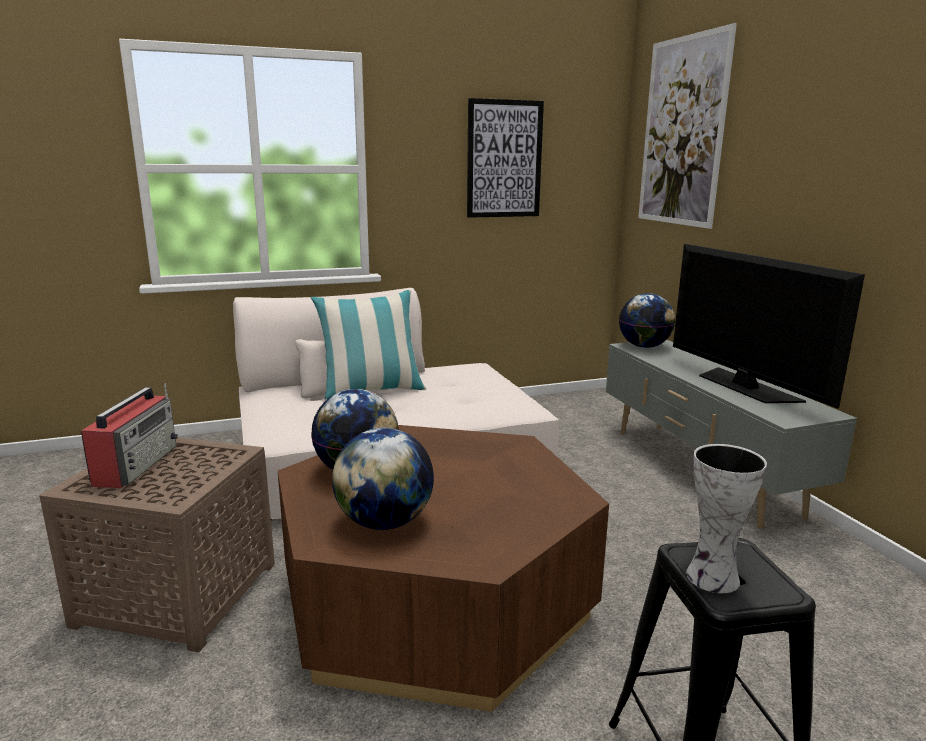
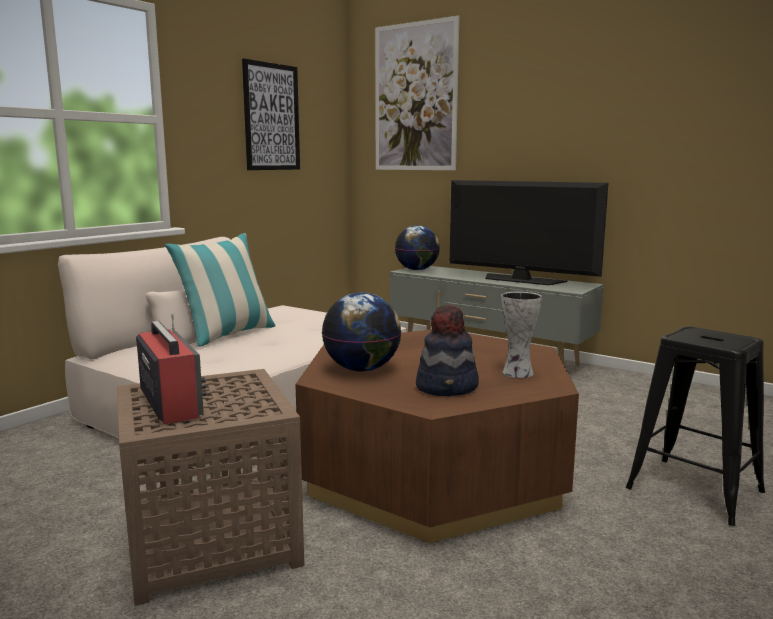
camera: 35 degrees left, 5 degrees down
(384, 522) = (447, 387): globe -> hat
(710, 577) = (708, 341): vase -> vase (516, 373)

